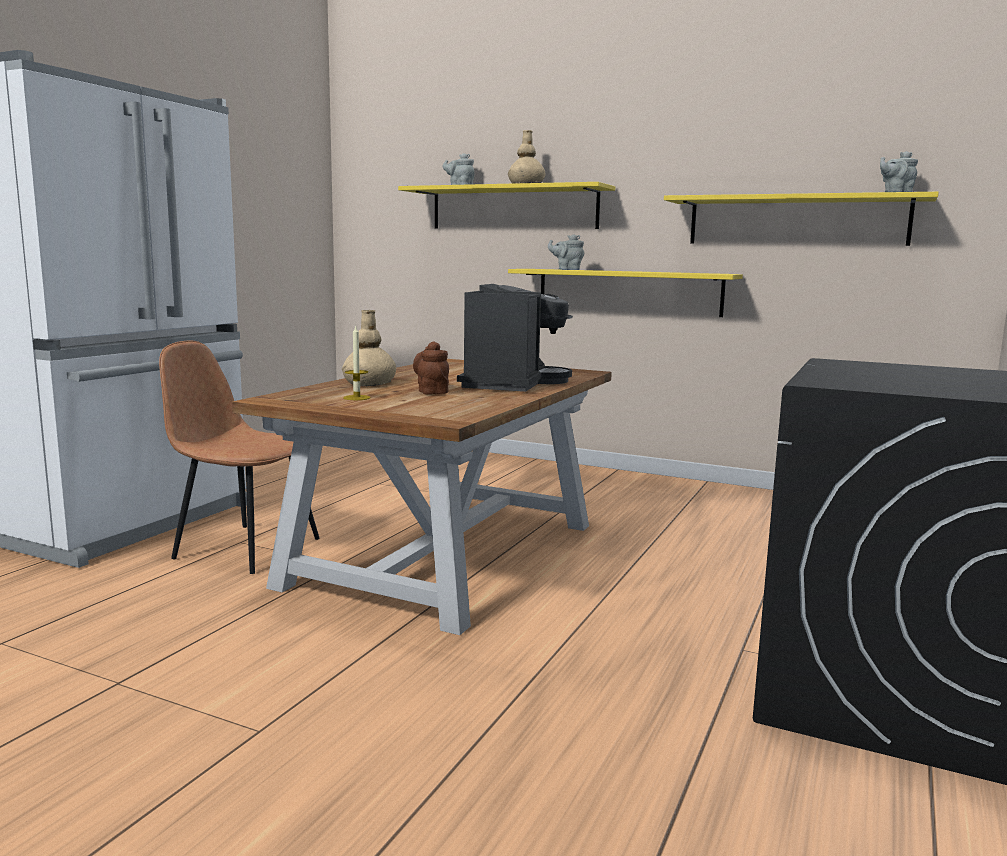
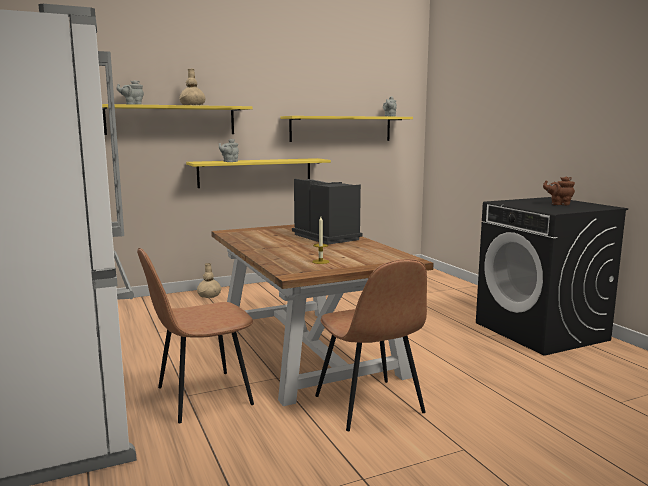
camera: 50 degrees left, 0 degrees up
(327, 633) = (370, 405): none -> brown chair
(369, 383) = (277, 253): beige vase -> beige vase (209, 295)
(432, 392) = (327, 250): brown teapot -> brown teapot (559, 204)

